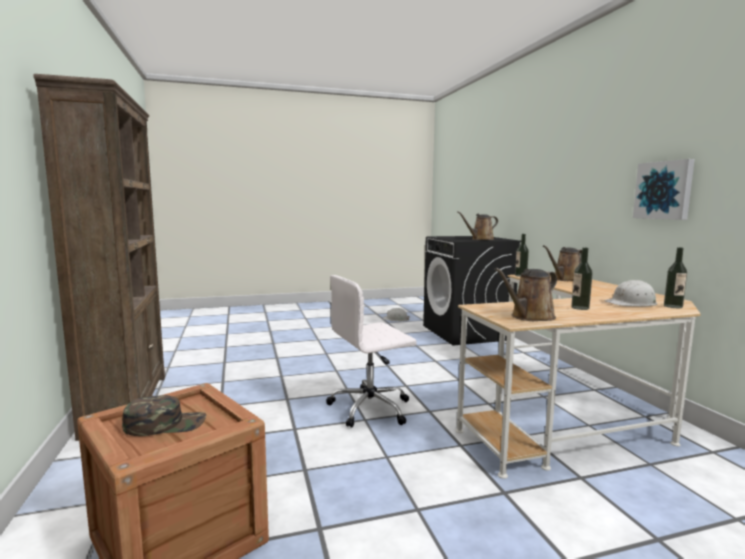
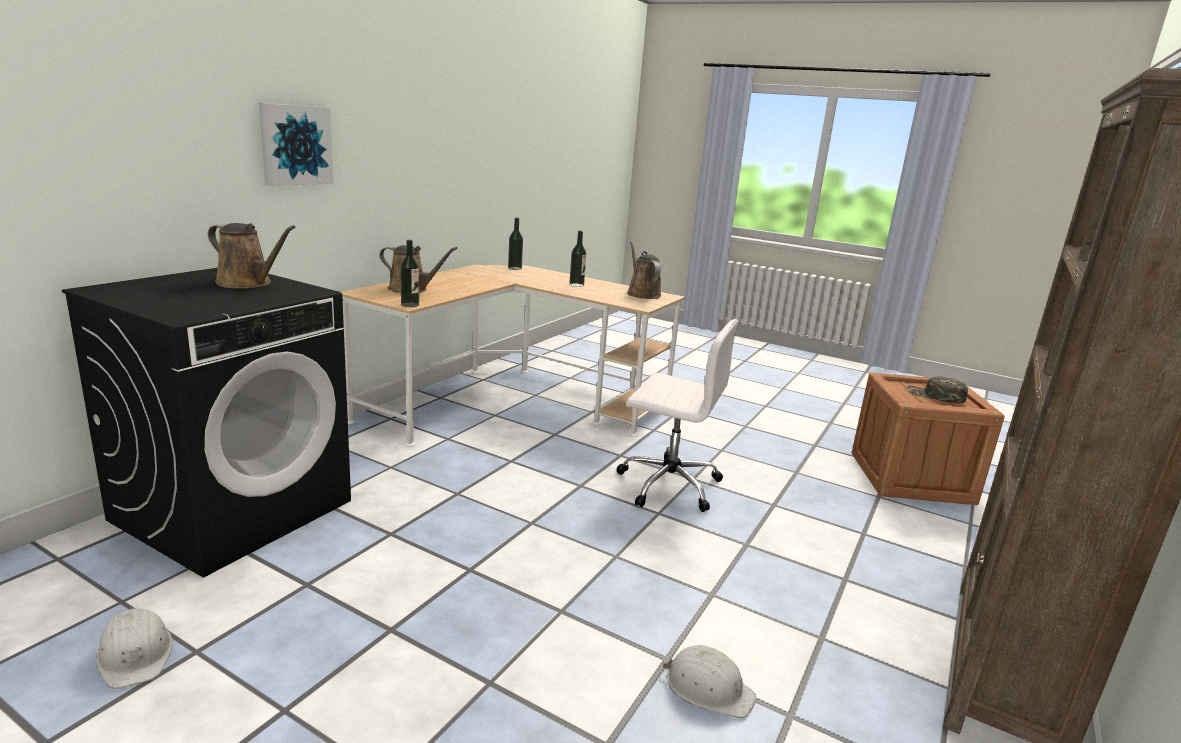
camera: 135 degrees left, 10 degrees up
(530, 317) = (642, 294): brown watering can -> brown watering can turned 120 degrees counterclockwise
(632, 303) = (523, 275): white hard hat -> white hard hat (708, 688)
(664, 190) = (442, 162): picture -> picture (295, 145)

